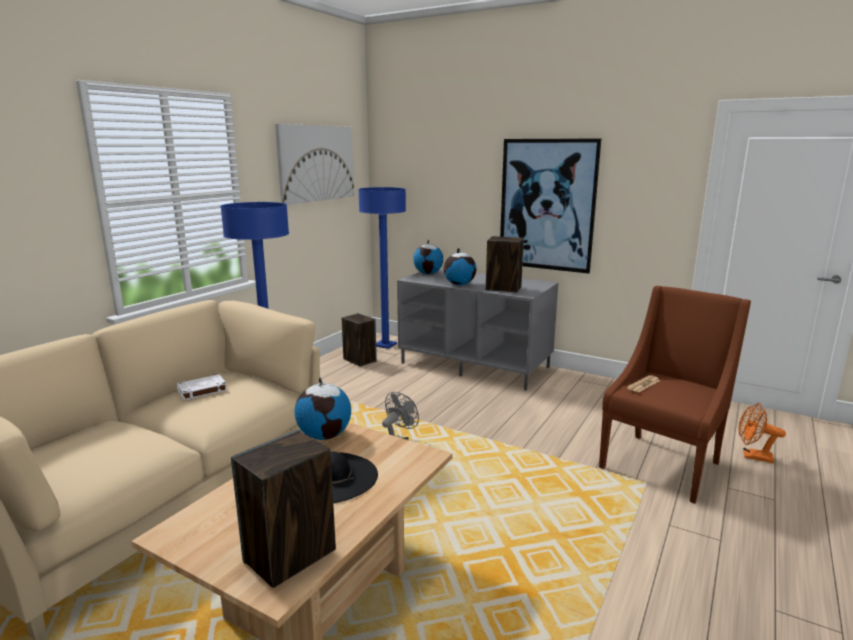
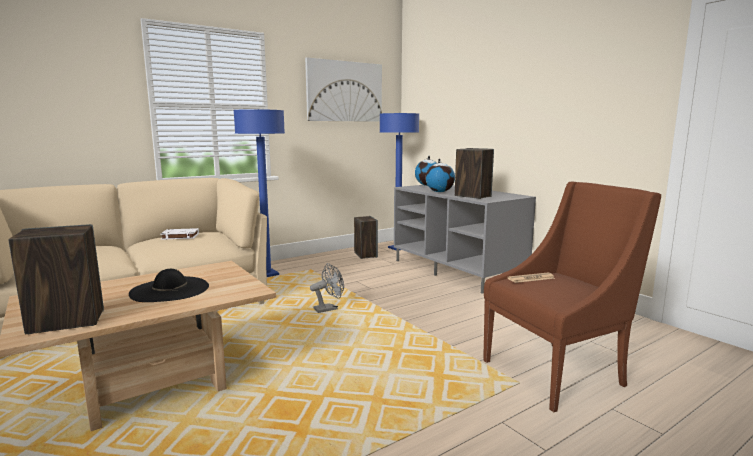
camera: 25 degrees right, 5 degrees down
(325, 435) = (208, 268): globe -> none
(547, 205) = (528, 121): picture -> none
(752, 456) = (680, 389): orange fan -> none

